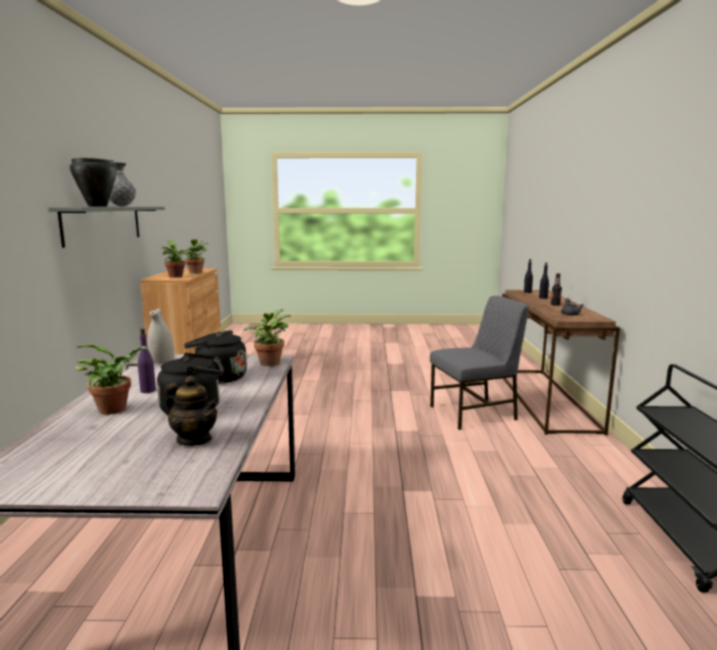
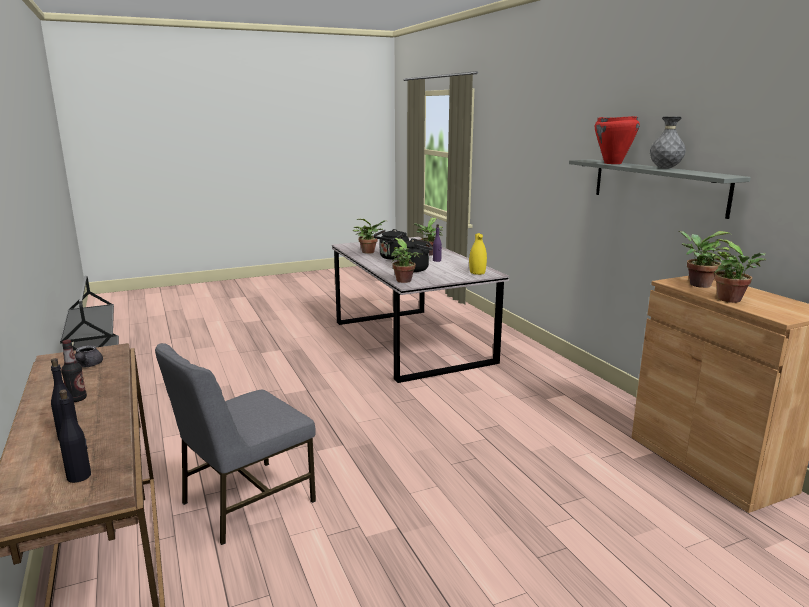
camera: 155 degrees right, 5 degrees up
(98, 206) = (612, 163): black cooking pot -> red cooking pot
(162, 362) = (477, 272): white vase -> yellow vase
(194, 439) = (370, 252): teapot -> potted plant

